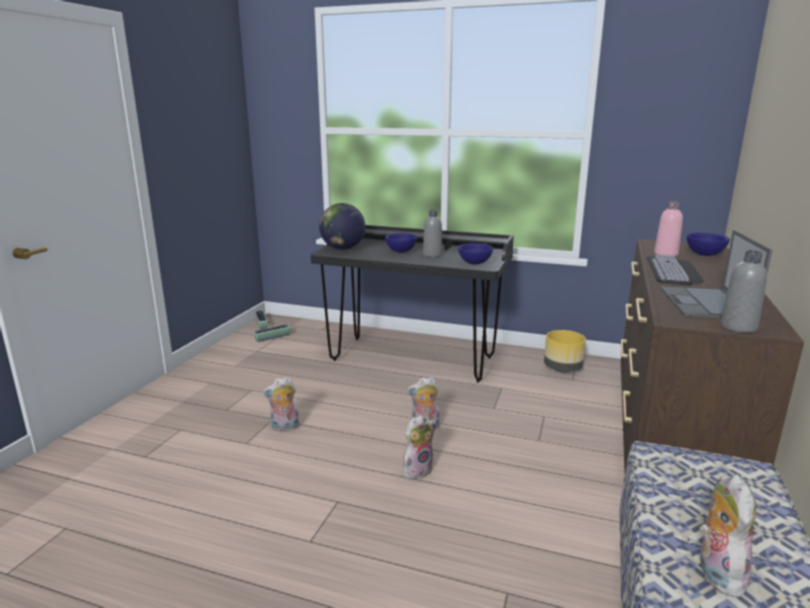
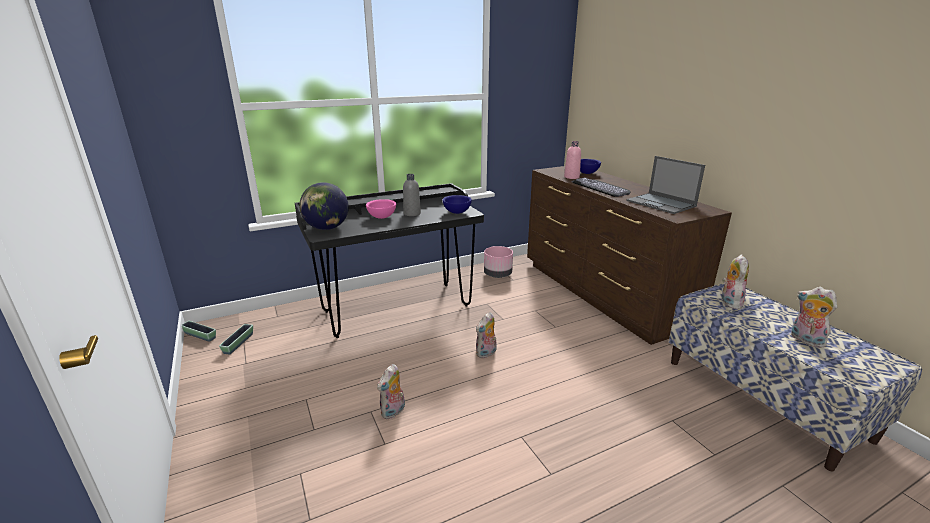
camera: 45 degrees left, 5 degrees up
(400, 251) = (381, 217): blue bowl -> pink bowl
(417, 470) = (528, 384): plush toy -> plush toy (729, 302)
(563, 368) = (498, 275): yellow planter -> pink planter
(738, 327) = (701, 213): grey bottle -> none

